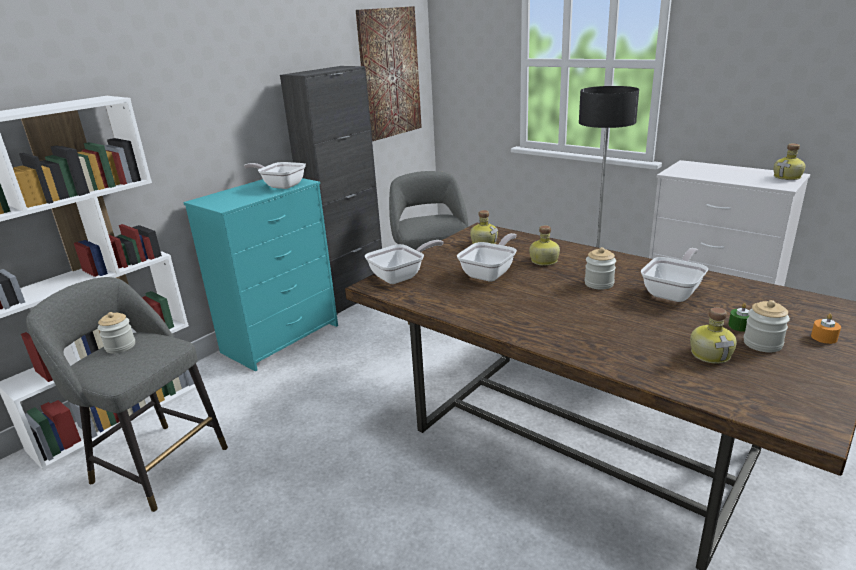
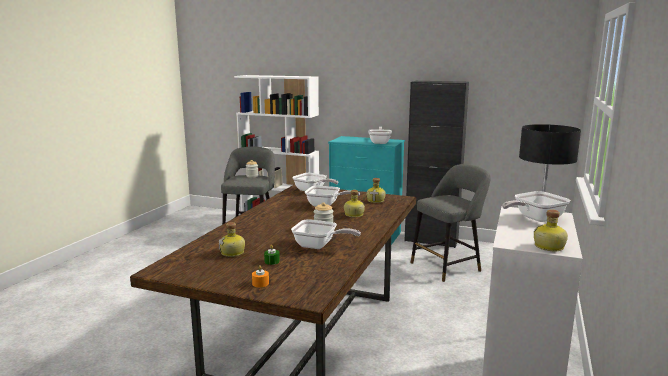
camera: 70 degrees right, 10 degrees down
(389, 73) = (526, 94): picture -> none
(702, 170) = (535, 219): none -> frying pan
(762, 344) = (248, 266): jar -> none

